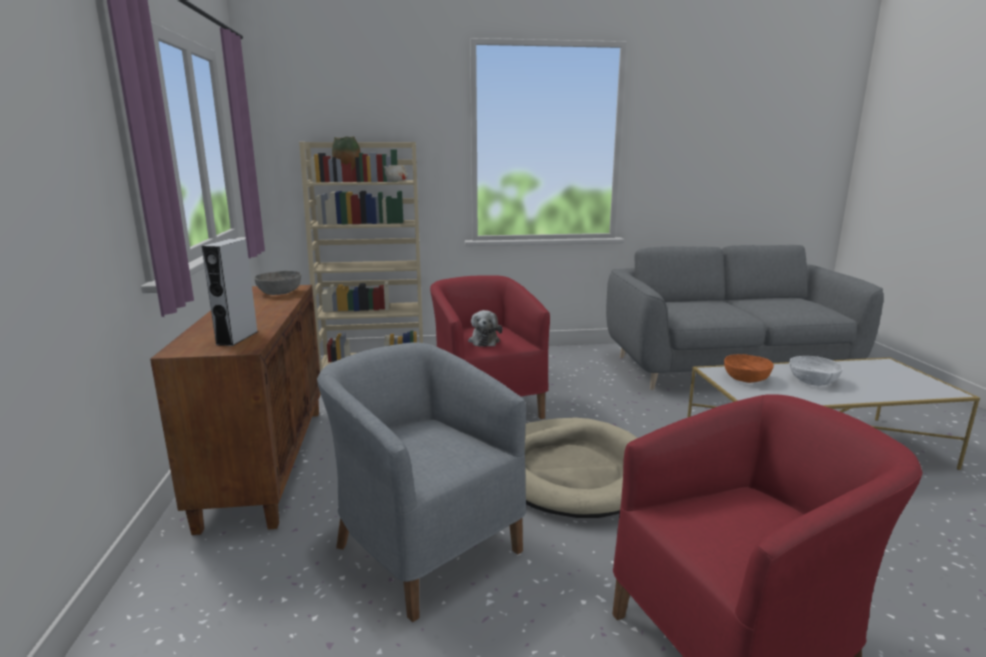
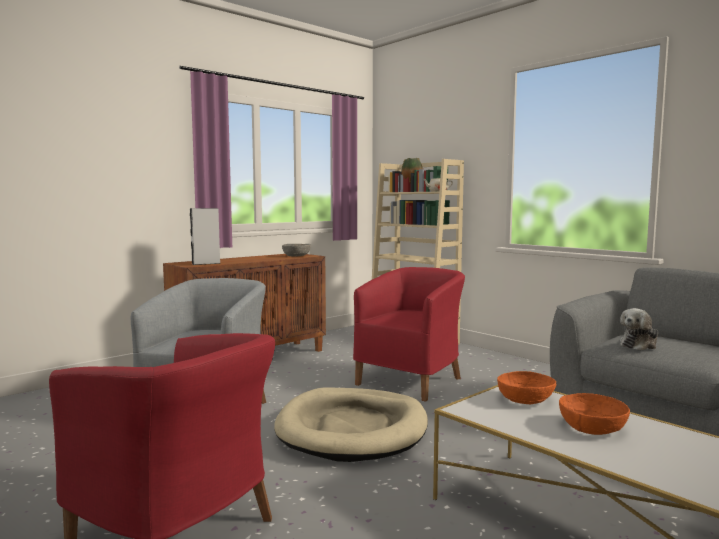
camera: 55 degrees right, 10 degrees down
(484, 340) = (396, 316): plush toy -> plush toy (639, 345)
(812, 381) = (591, 428): white bowl -> orange bowl

